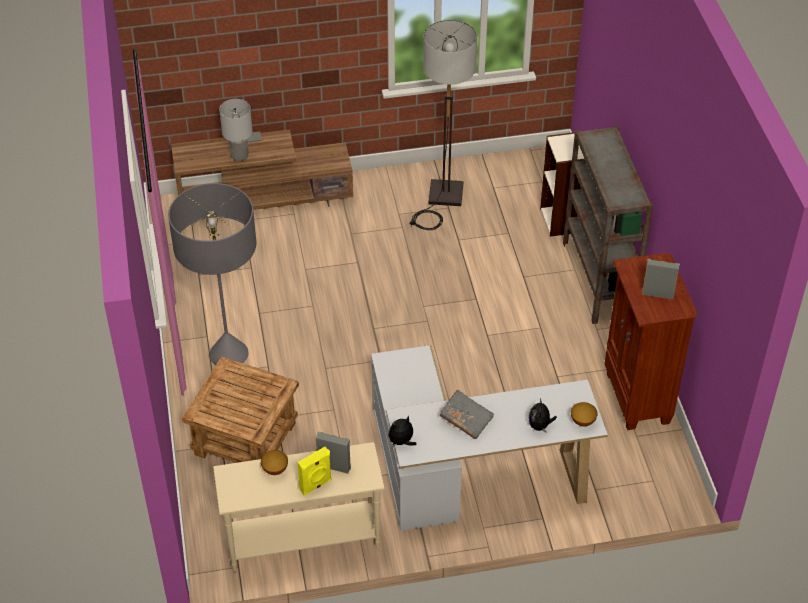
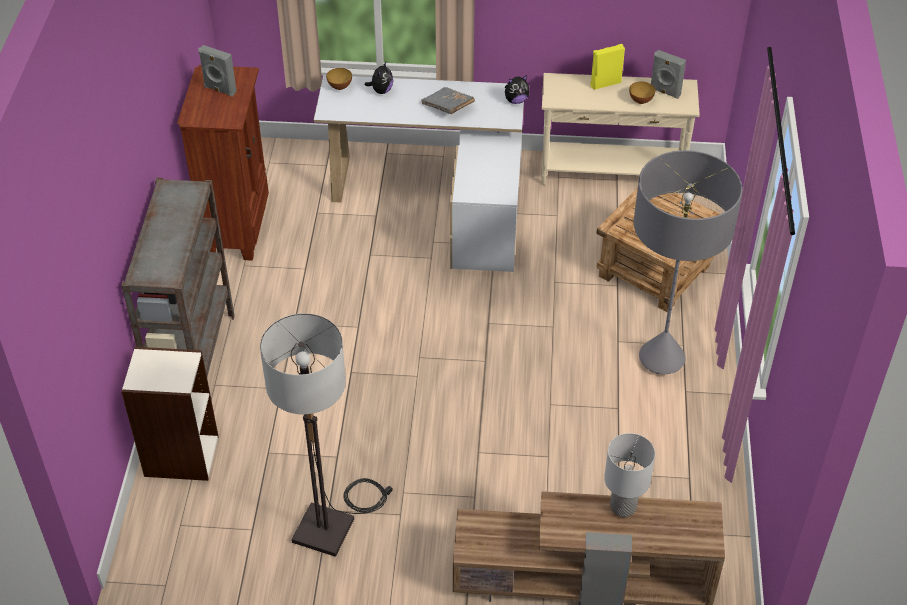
camera: 165 degrees left, 0 degrees up
(334, 465) = (584, 95): grey speaker -> grey speaker (664, 92)

